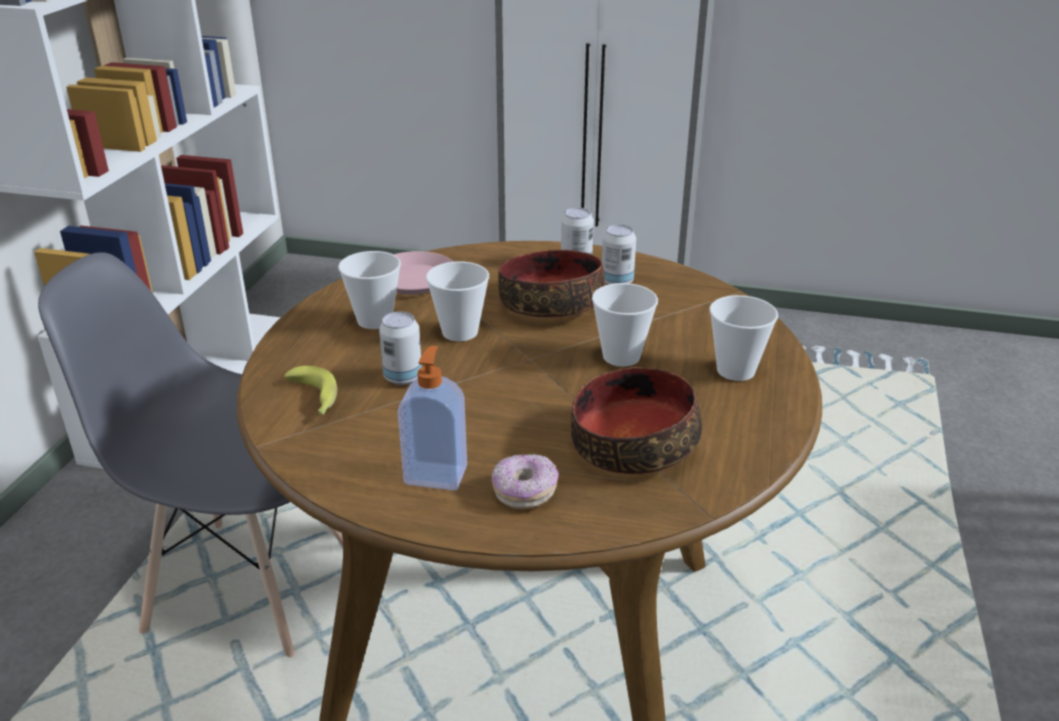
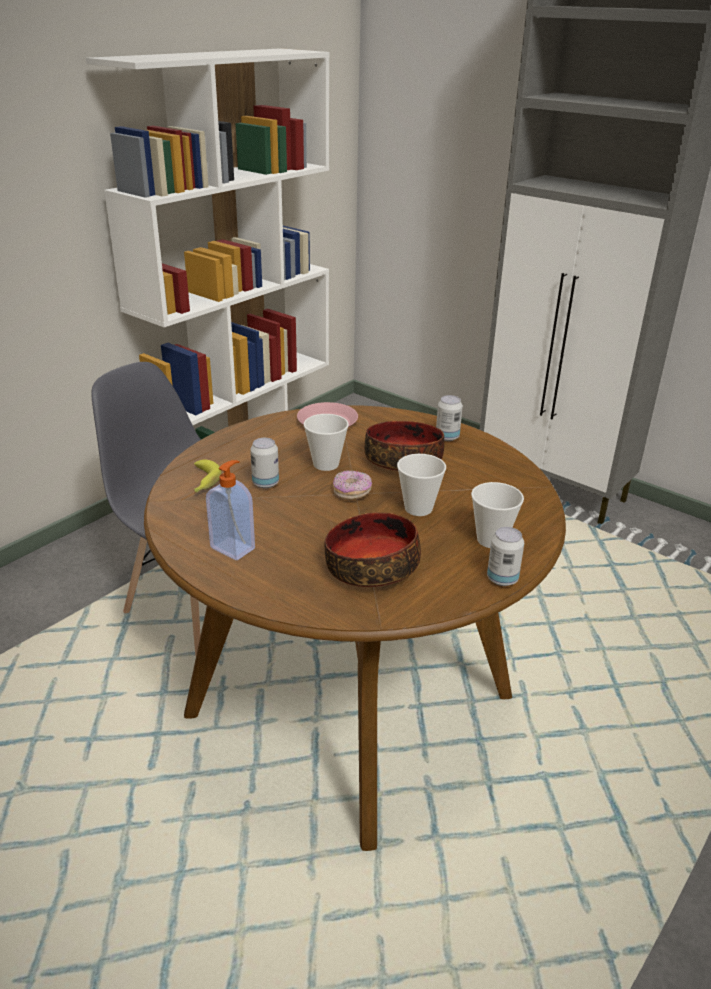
camera: 25 degrees right, 0 degrees up
(375, 320) = (280, 443): cup -> none
(524, 492) = (275, 575): donut -> donut (352, 493)
(617, 282) = (464, 457): can -> can (502, 579)

